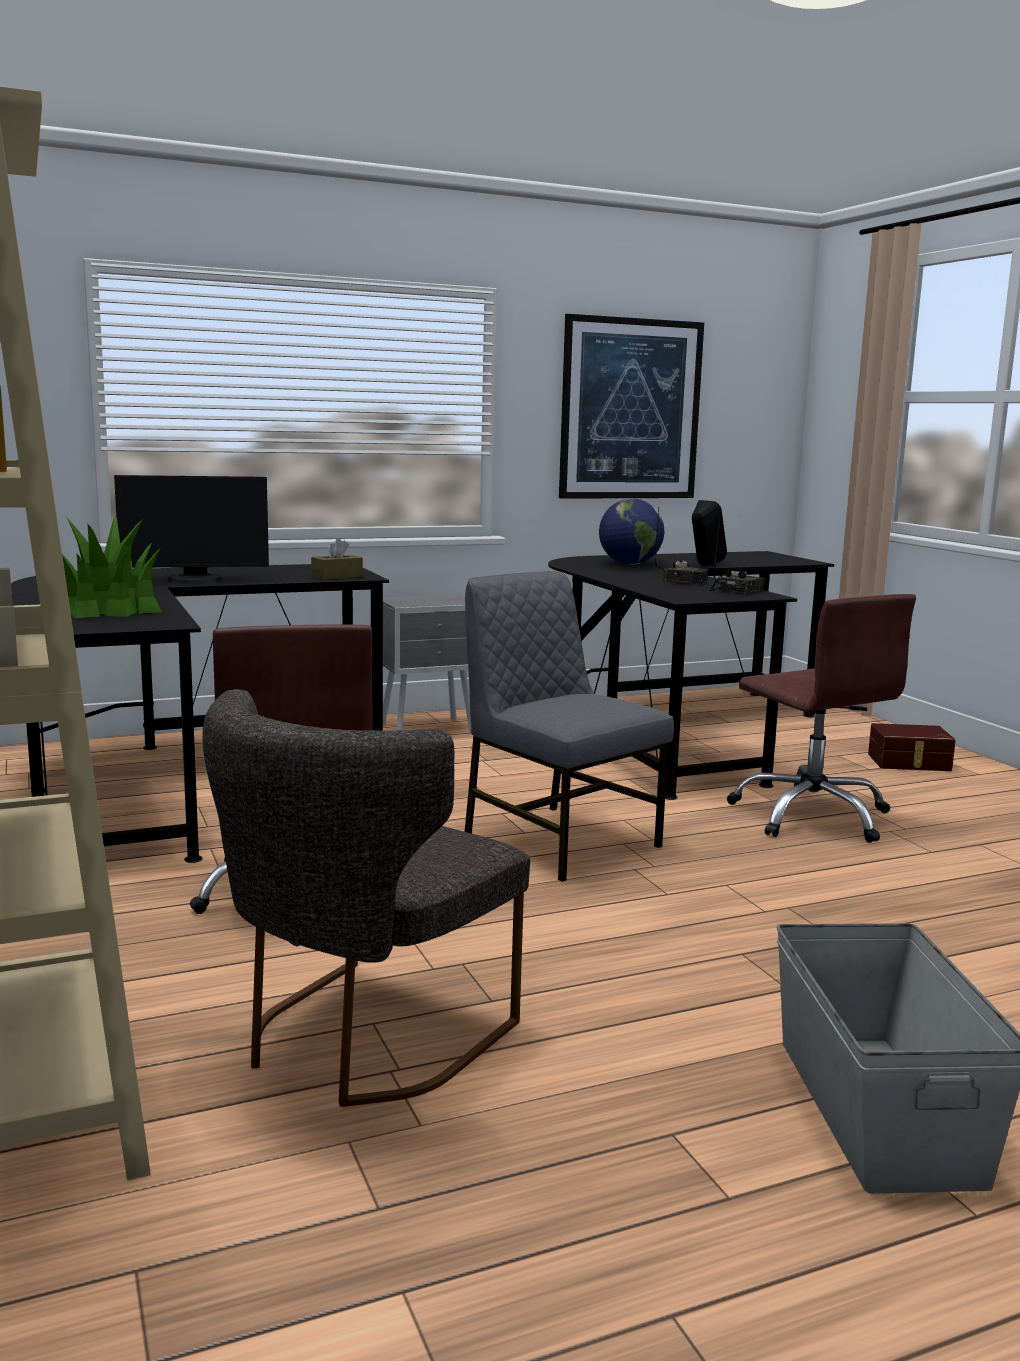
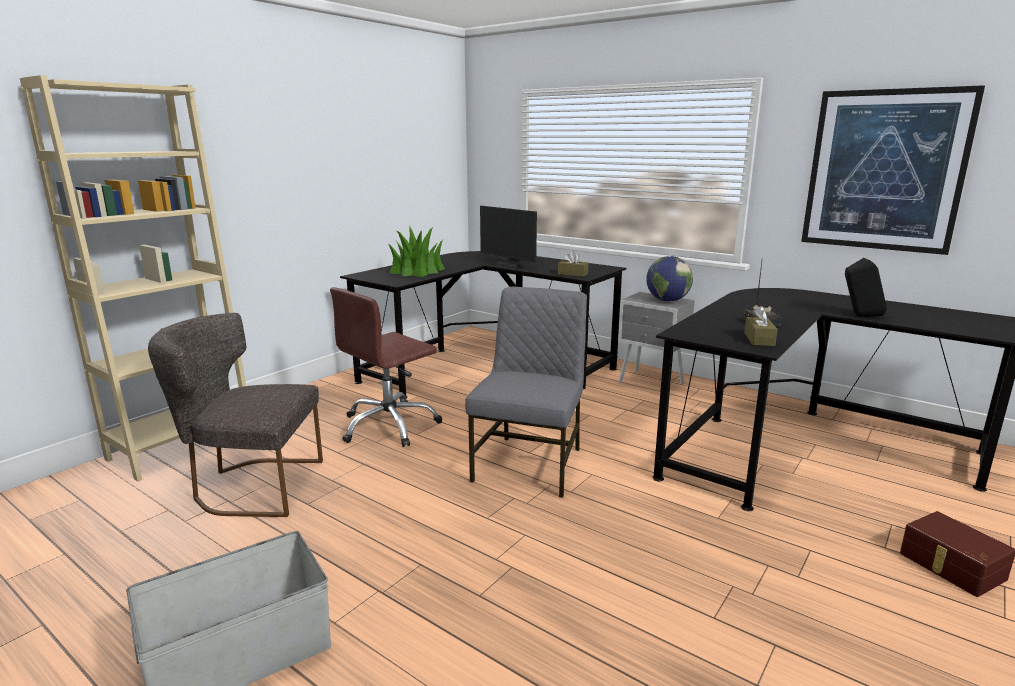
camera: 60 degrees right, 5 degrees up
(629, 564) = (798, 302): globe -> globe (667, 300)
(736, 590) = (759, 339): radio -> brown tissue box
(812, 815) = (710, 541): brown office chair -> none

